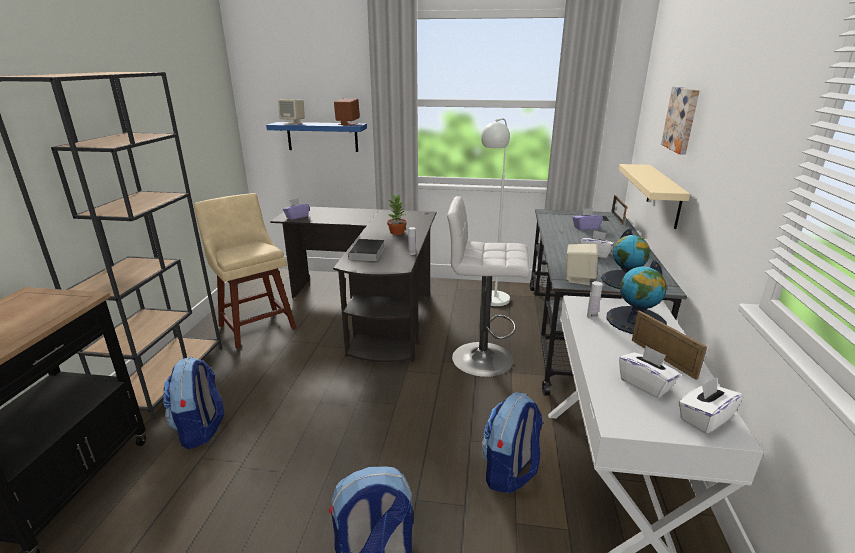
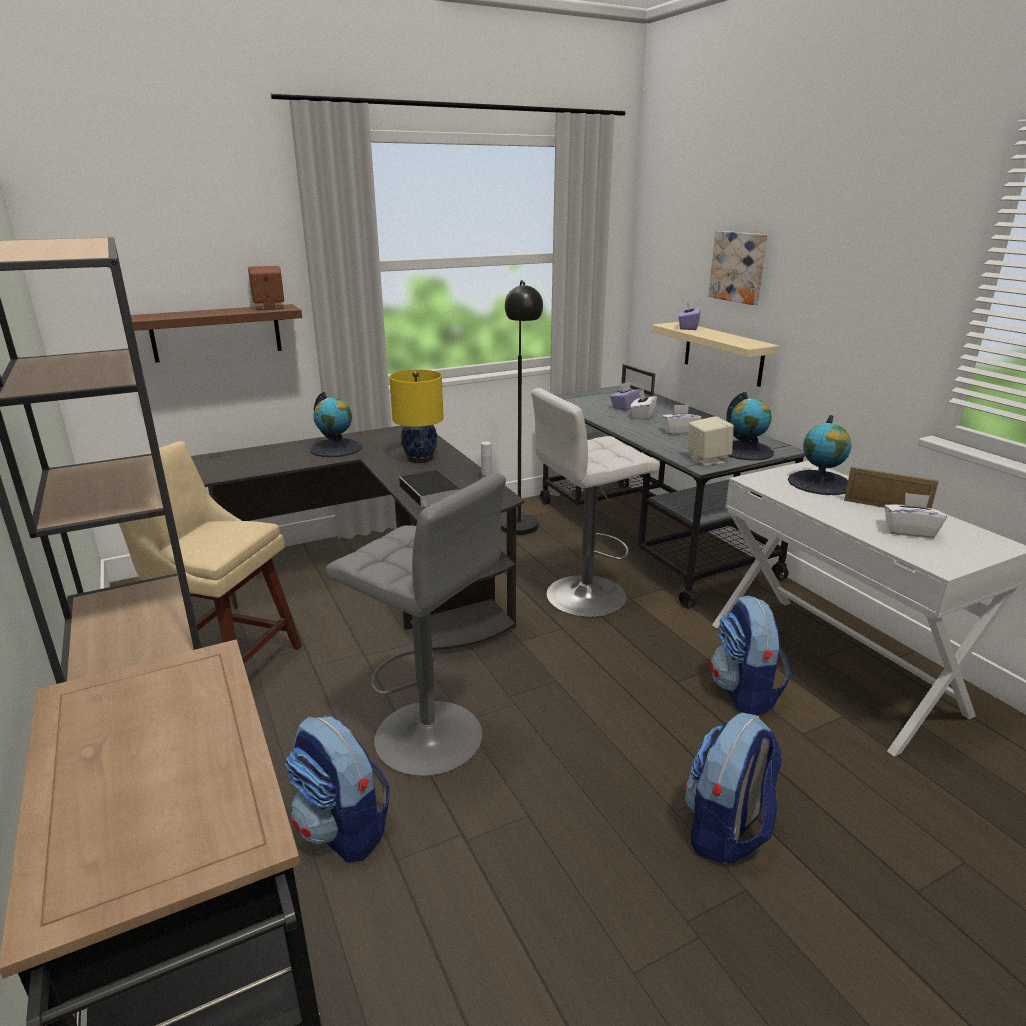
camera: 35 degrees left, 0 degrees up
(291, 403) = (428, 738): none -> grey stool
(293, 123) = (171, 315): beige speaker -> none
(297, 217) = (228, 470): purple tissue box -> purple tissue box (688, 328)
(322, 136) = (216, 333): blue shelf -> brown shelf
(365, 216) = (336, 448): none -> globe
(397, 232) = (420, 458): potted plant -> yellow table lamp
(491, 304) = (520, 532): white floor lamp -> black floor lamp
(591, 317) = (784, 490): white bottle -> none
(704, 418) = (978, 541): white tissue box -> white tissue box (642, 416)

